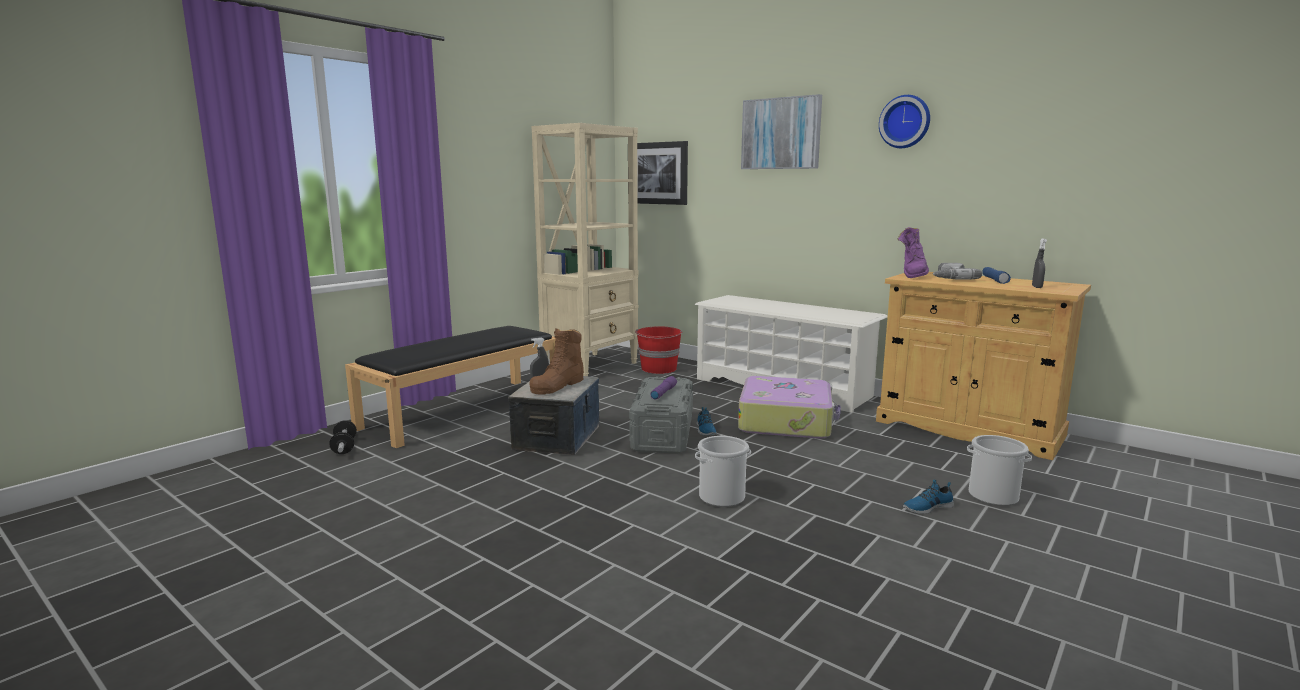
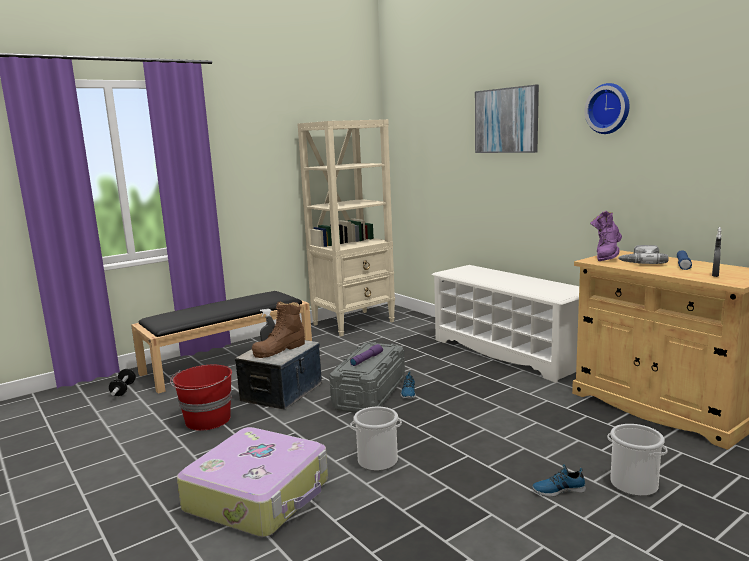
camera: 15 degrees right, 0 degrees up
(658, 173) = (414, 156): picture -> none
(659, 369) = (409, 328): red bucket -> red bucket (207, 420)
(786, 421) = (487, 388): suitcase -> suitcase (259, 495)

